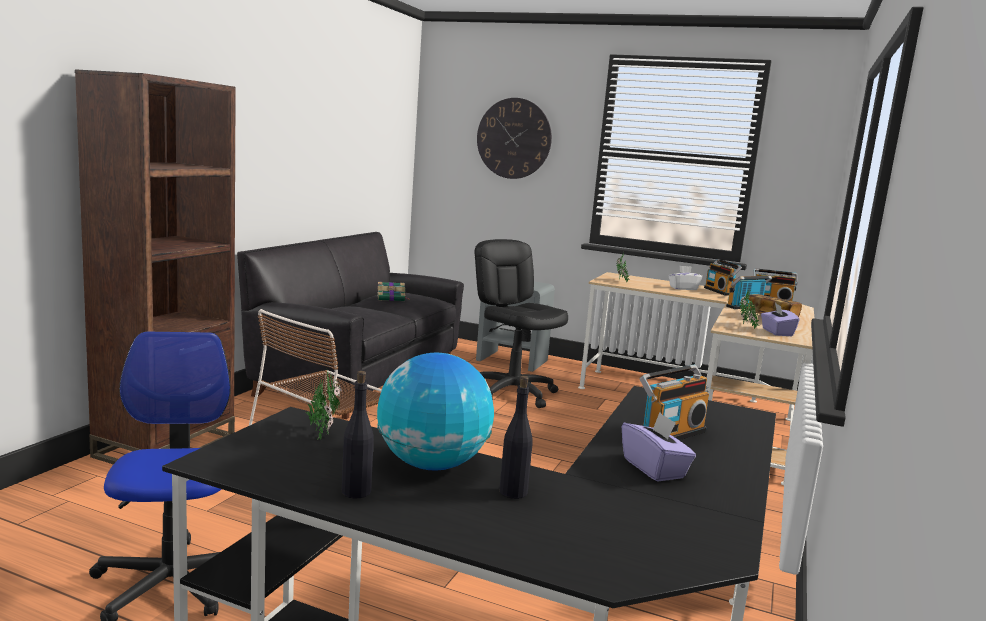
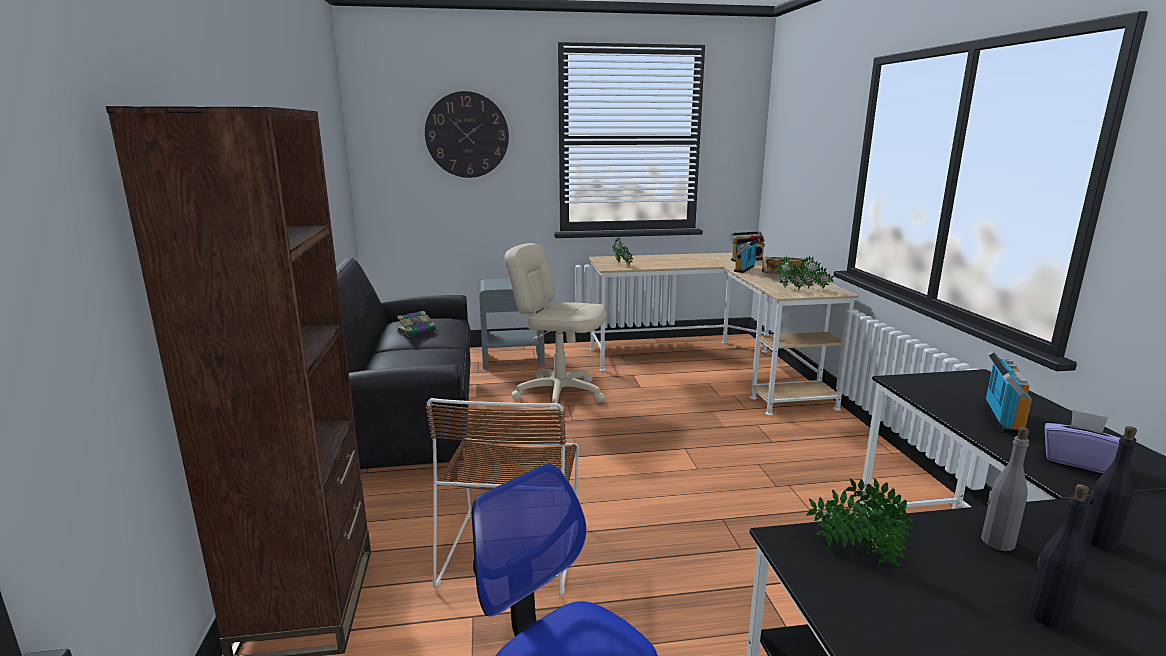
camera: 30 degrees left, 5 degrees up
(431, 465) = (997, 542): globe -> grey bottle
(512, 393) = (559, 394): black office chair -> beige office chair
(683, 288) = (671, 260): white tissue box -> none
(720, 291) = (698, 257): radio -> none
(776, 332) = (813, 288): purple tissue box -> potted plant

